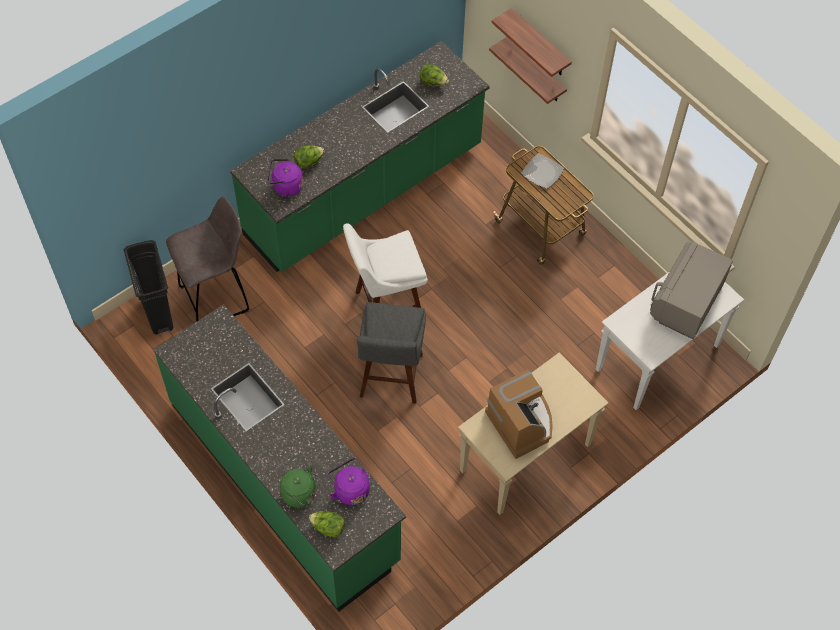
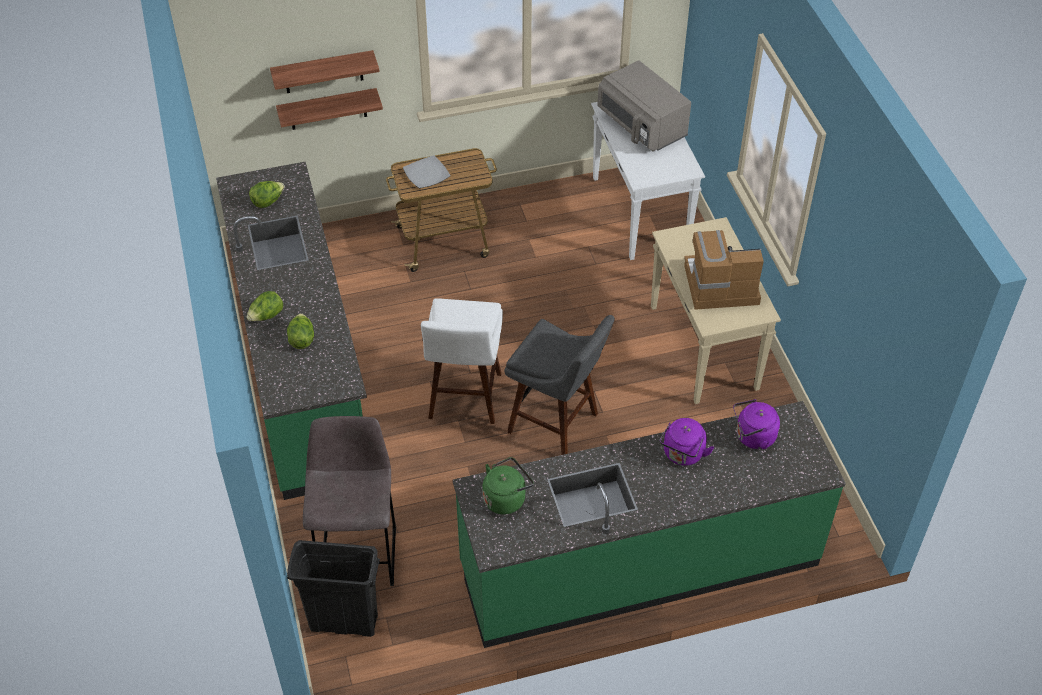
camera: 65 degrees left, 10 degrees down
(285, 187) = (323, 371): purple kettle -> purple kettle (682, 455)
(301, 494) = (742, 482): green kettle -> green kettle (506, 498)
(328, 528) = (792, 471): lettuce -> lettuce (266, 316)

